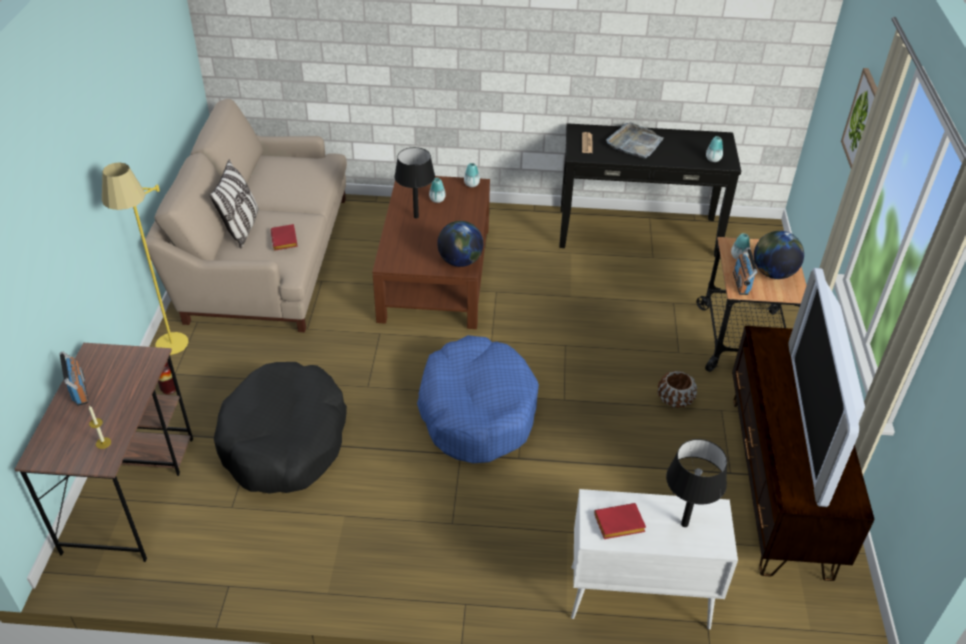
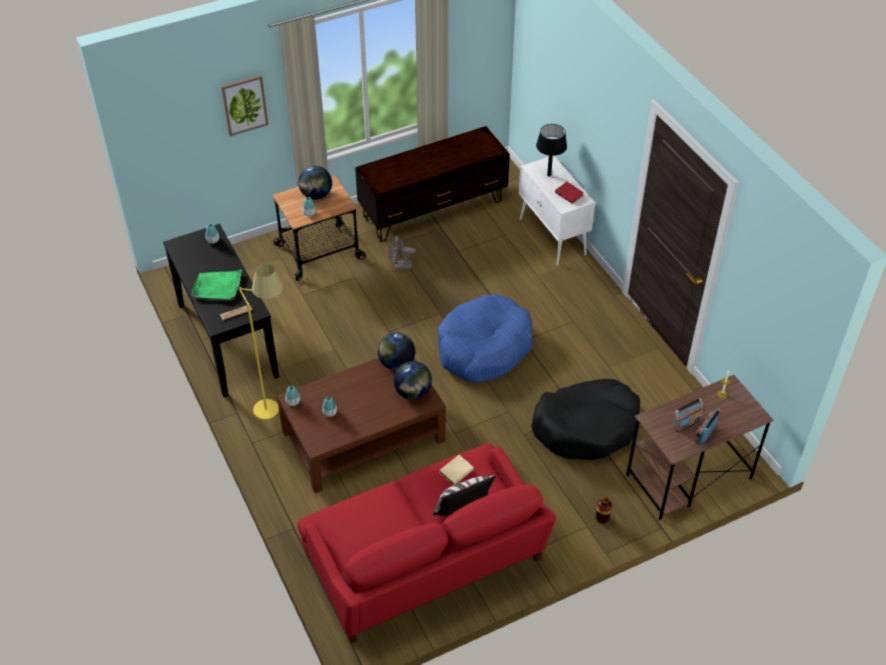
camera: 120 degrees left, 5 degrees up
(172, 353) = (572, 543): yellow floor lamp -> yellow floor lamp (275, 402)
(264, 257) = (425, 560): beige sofa -> red sofa
(285, 240) = (456, 471): red book -> beige book
(410, 257) = (413, 392): none -> globe
(416, 216) = (362, 414): black table lamp -> none
(634, 143) = (217, 287): grey tray -> green tray
(674, 399) = (400, 266): brown planter -> grey fan
(741, 283) = (338, 205): radio -> radio (687, 423)
(813, 420) = (435, 156): television -> none

